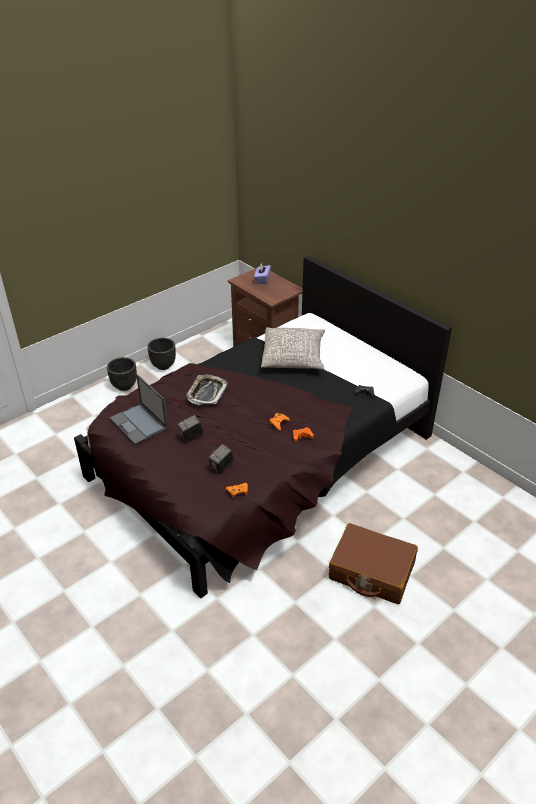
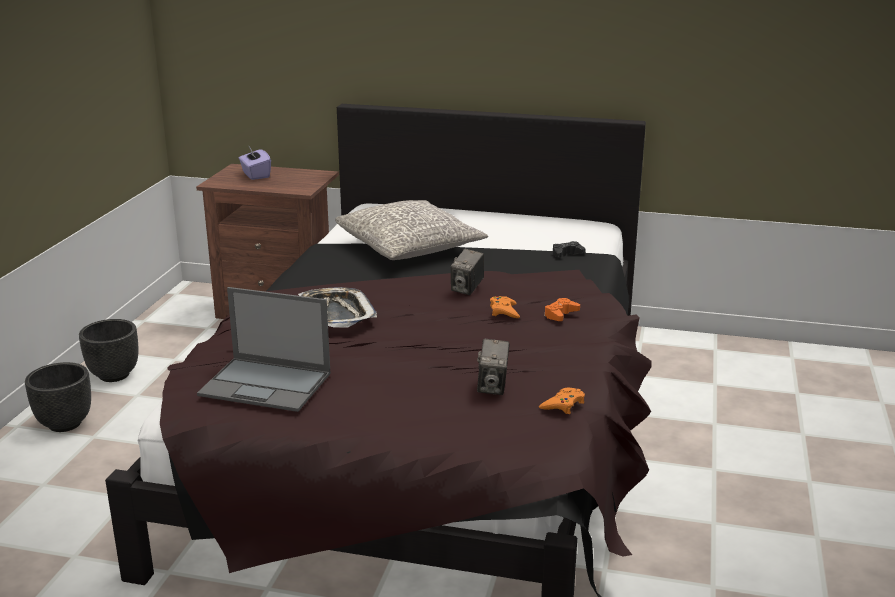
camera: 35 degrees left, 15 degrees down
(191, 436) = (387, 369): camera -> camera (467, 289)
(371, 571) = (758, 499): brown suitcase -> none

